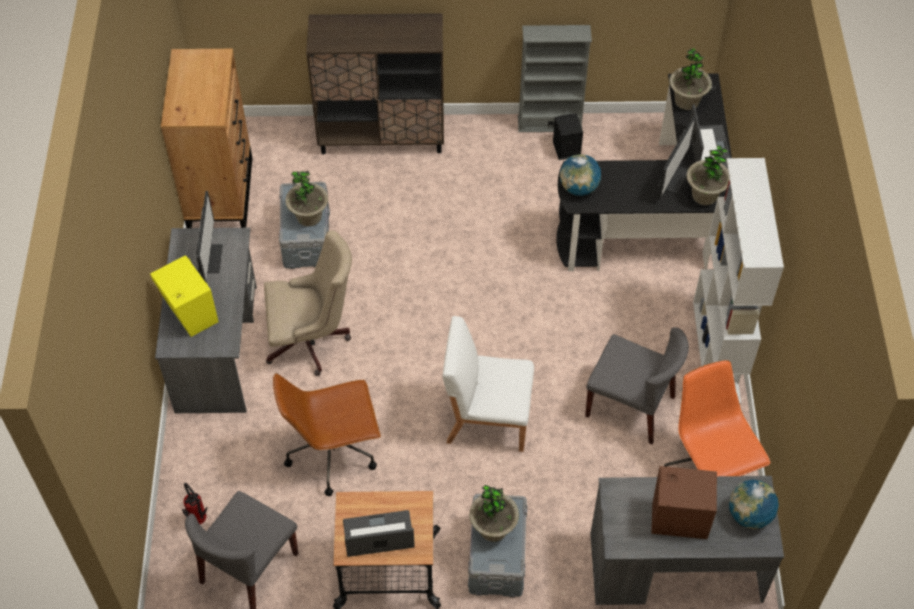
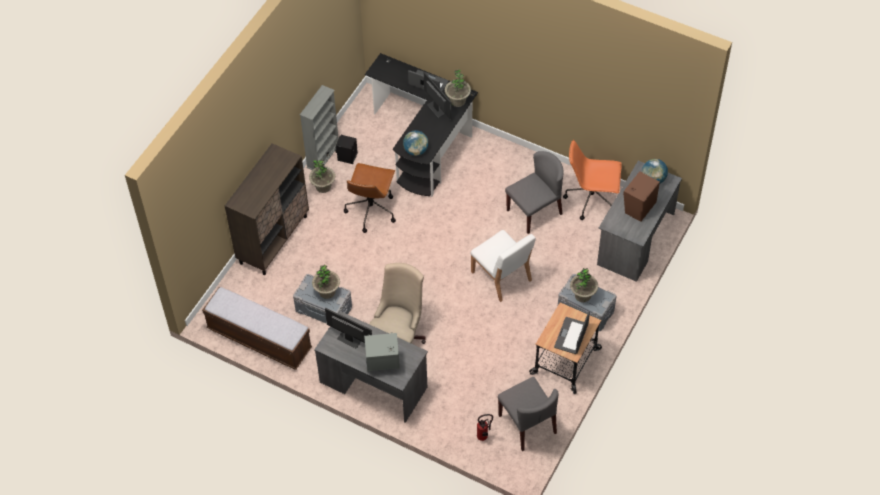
camera: 60 degrees left, 0 degrees up
(190, 314) = (383, 363): yellow speaker -> grey speaker
(221, 194) = (259, 339): brown dresser -> bench
(333, 453) = (480, 356): brown office chair -> brown office chair (371, 210)
(487, 417) = (501, 277): white chair -> white chair turned 75 degrees counterclockwise
(687, 101) = (389, 76): potted plant -> potted plant (323, 186)
(717, 352) = (526, 159): white bookcase -> none

